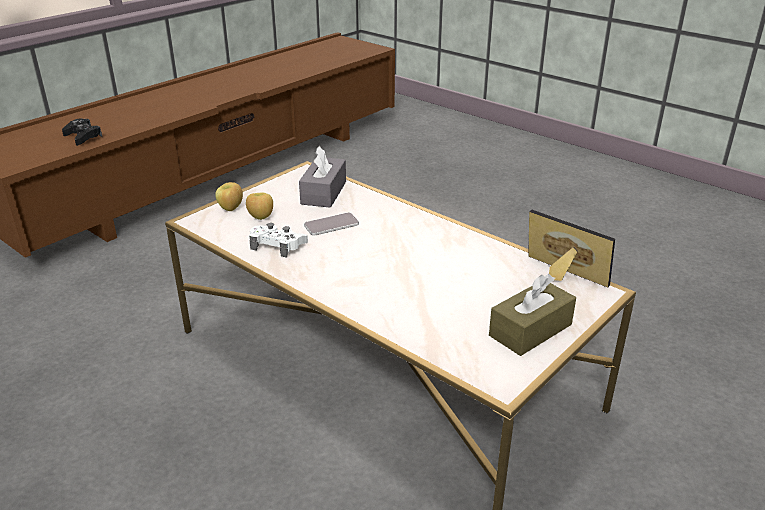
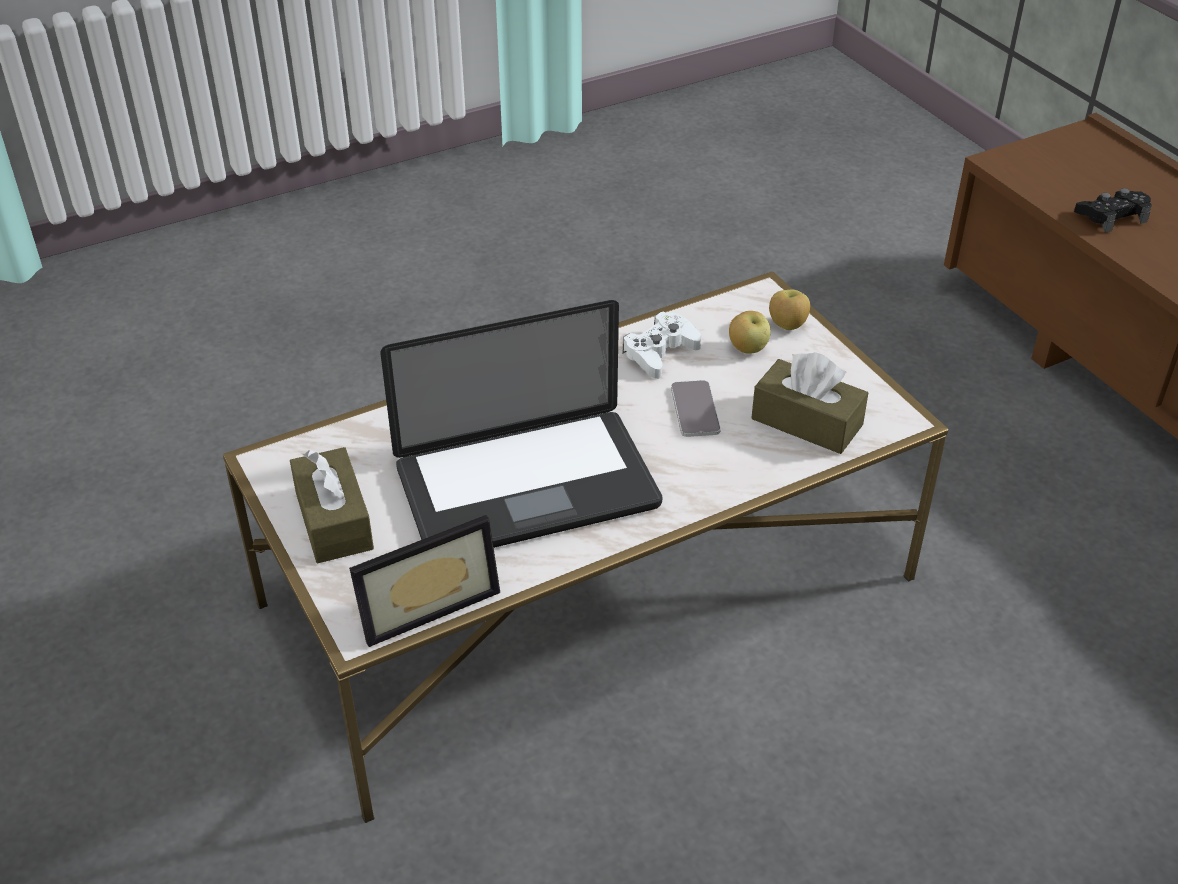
camera: 110 degrees right, 10 degrees up
(323, 193) = (807, 422): grey tissue box -> brown tissue box
(440, 265) = (527, 487): none -> laptop

